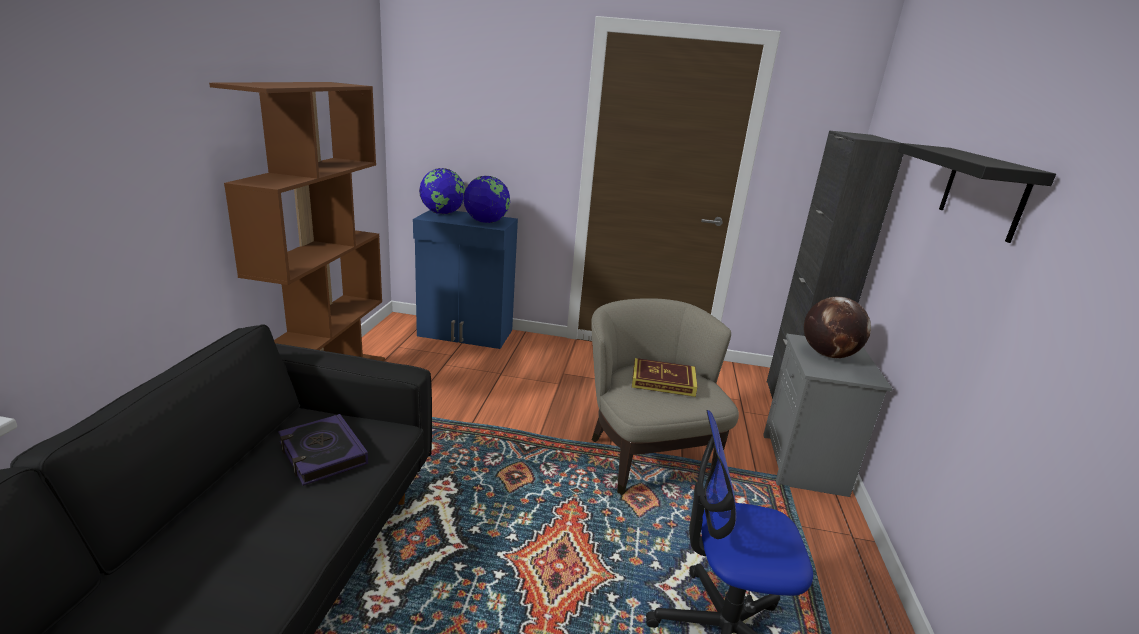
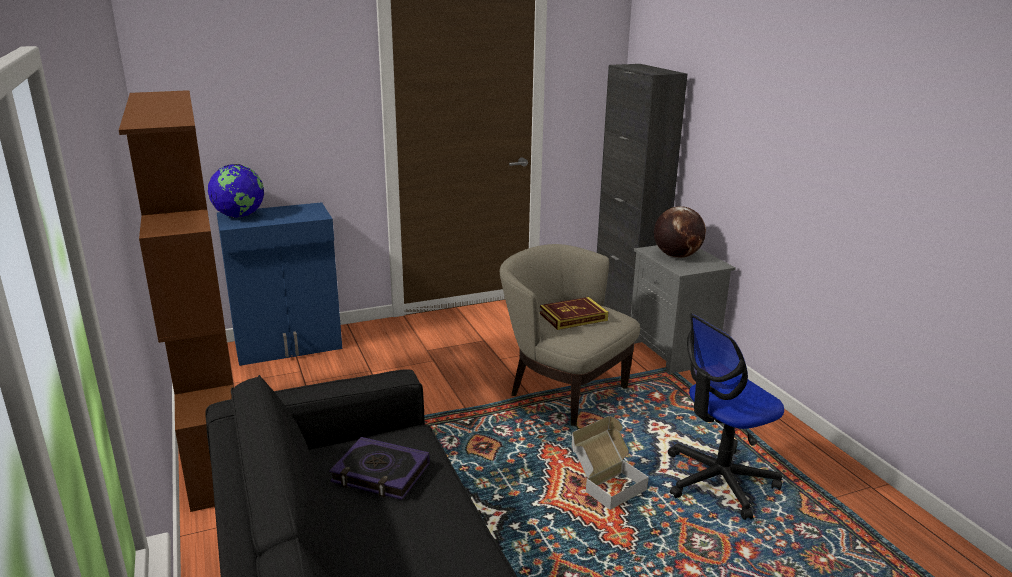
camera: 30 degrees left, 0 degrees up
(486, 222) = (300, 214): globe -> none
(590, 570) = (606, 484): none -> cardboard box
(983, 192) = (777, 110): black shelf -> none

